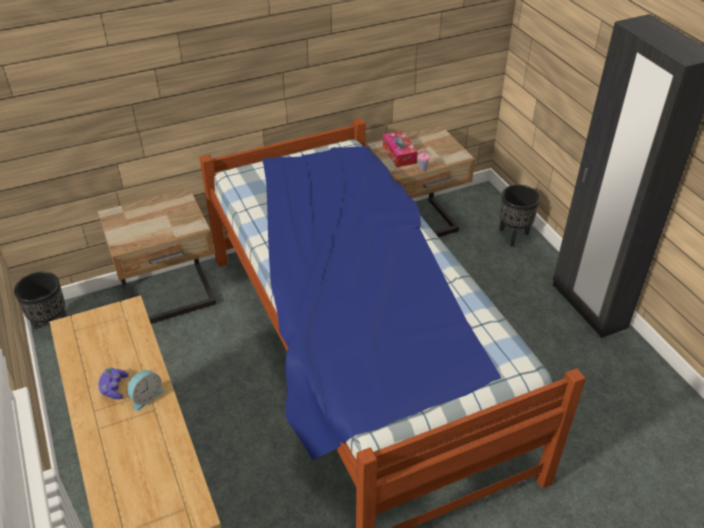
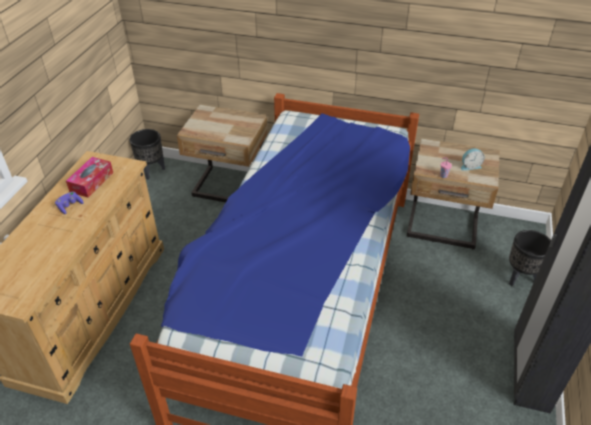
camera: 40 degrees right, 0 degrees up
(145, 396) = (77, 221): alarm clock -> alarm clock (470, 166)
(399, 154) = (437, 157): tissue box -> tissue box (91, 182)

